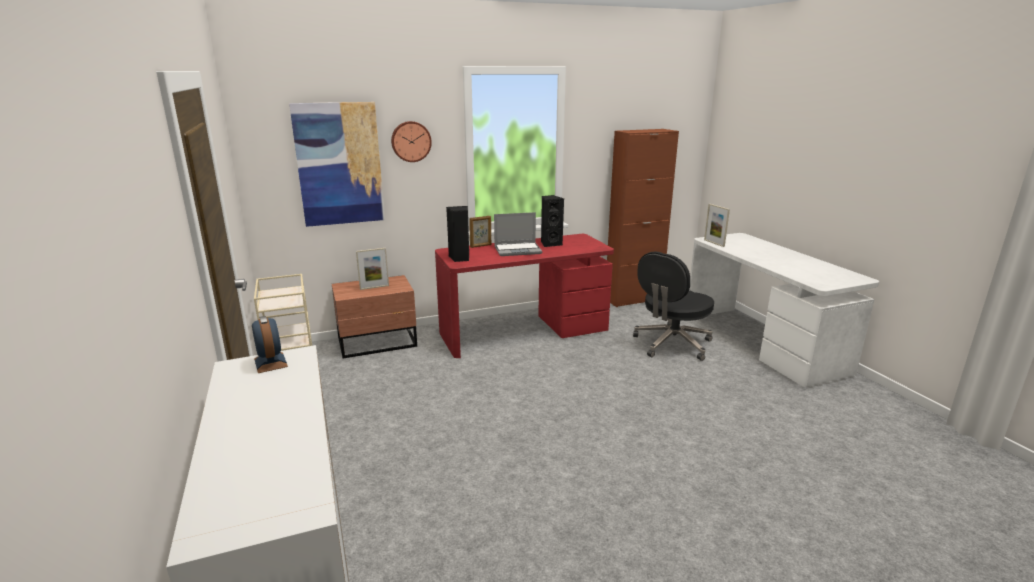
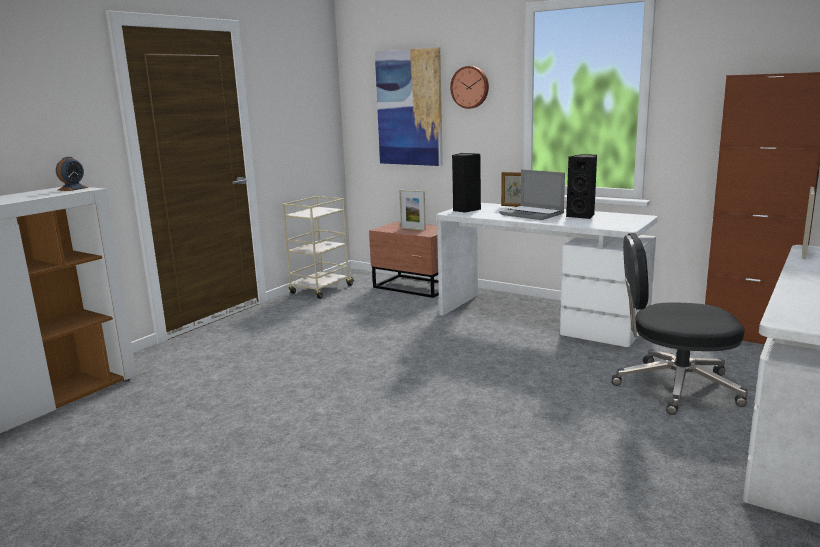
camera: 55 degrees right, 5 degrees down
(524, 331) = (540, 318): red desk -> white desk

